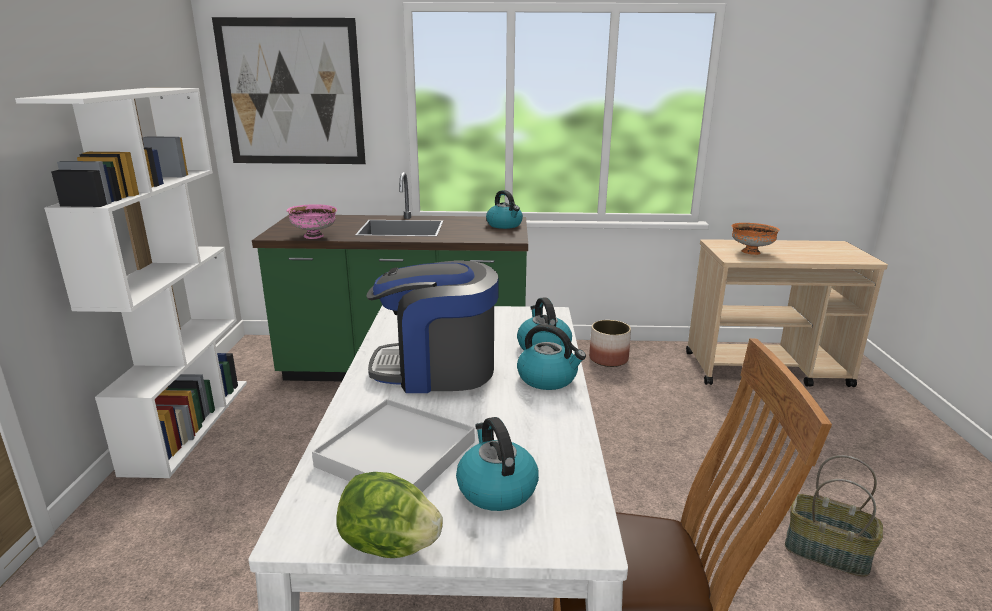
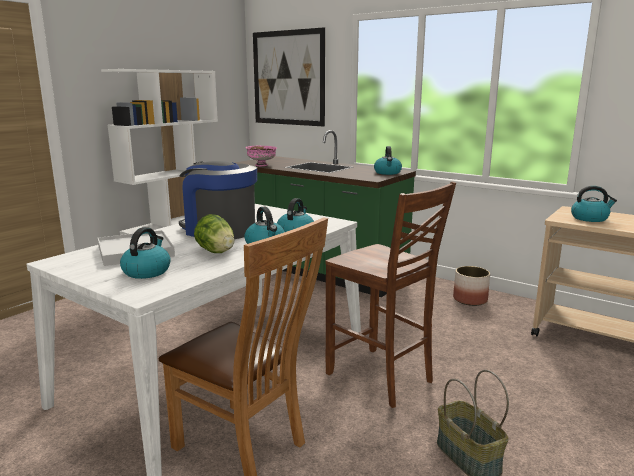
camera: 35 degrees right, 5 degrees down
(389, 546) = (72, 274): lettuce -> lettuce (216, 252)
(651, 495) = (381, 378): none -> brown chair
(750, 252) = (590, 218): orange bowl -> kettle

